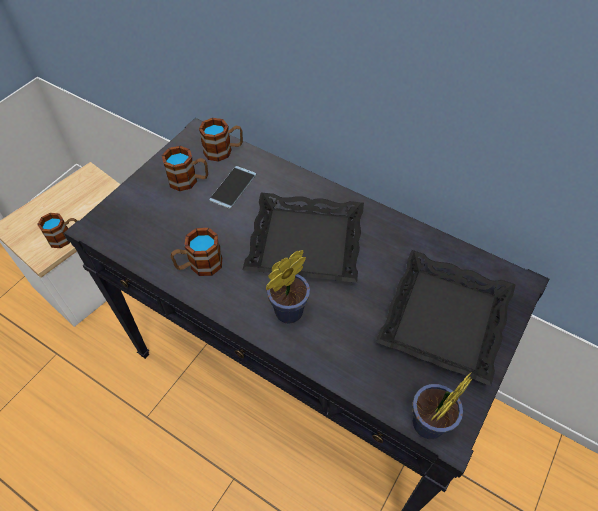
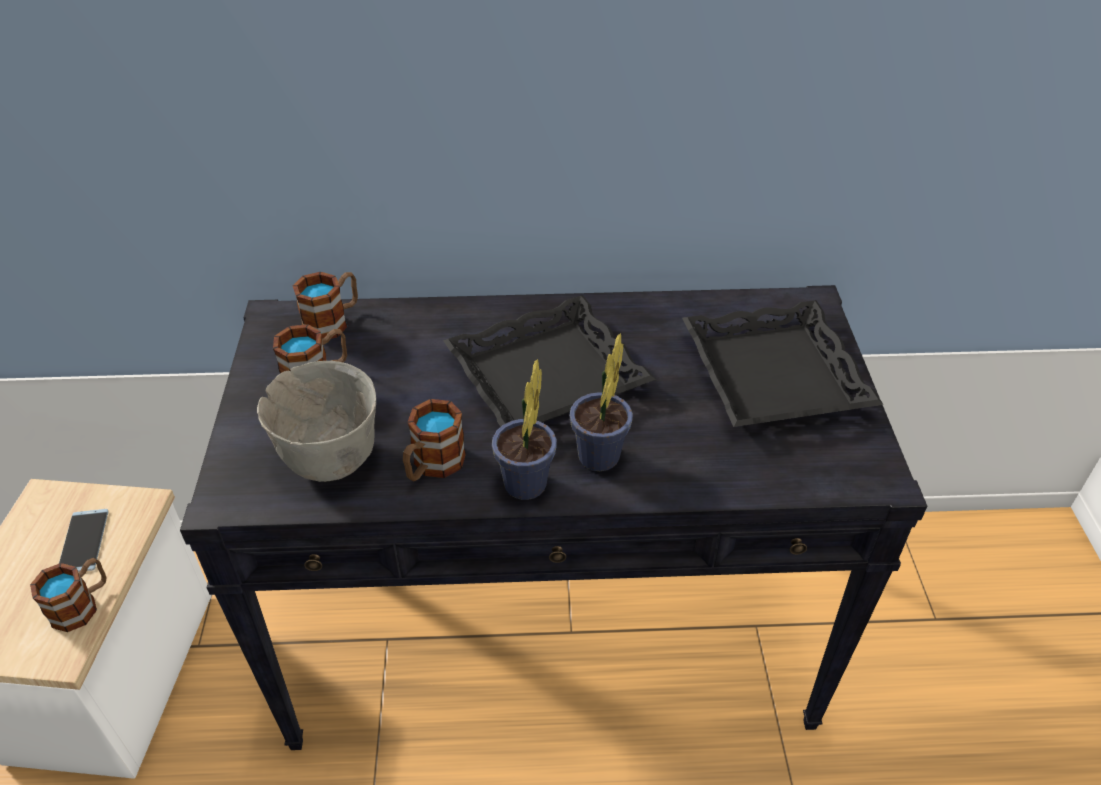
camera: 35 degrees left, 10 degrees down
(155, 231) = (329, 458): none -> grey bowl
(233, 187) = (389, 357): phone -> phone (83, 541)
(425, 427) = (853, 486): potted plant -> potted plant (524, 489)

